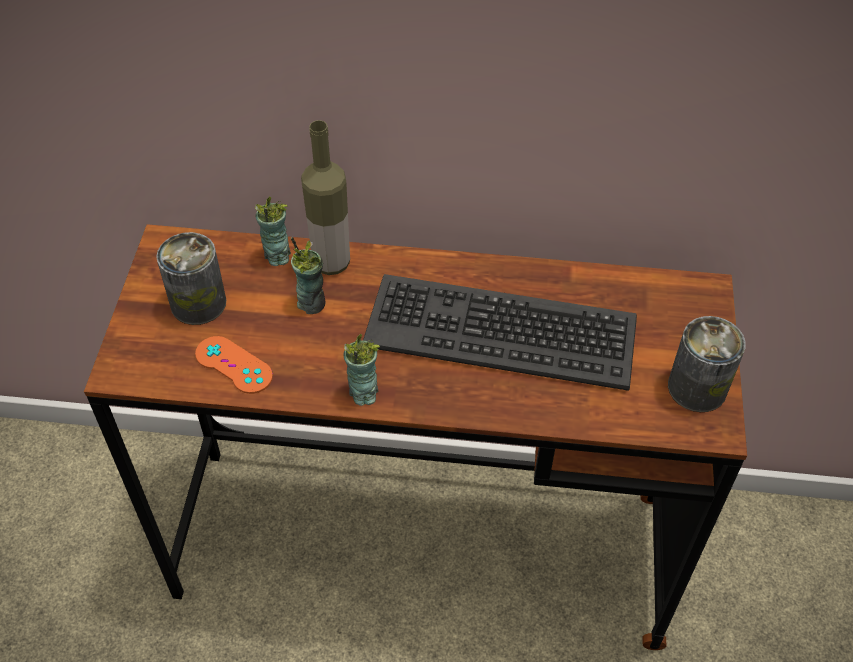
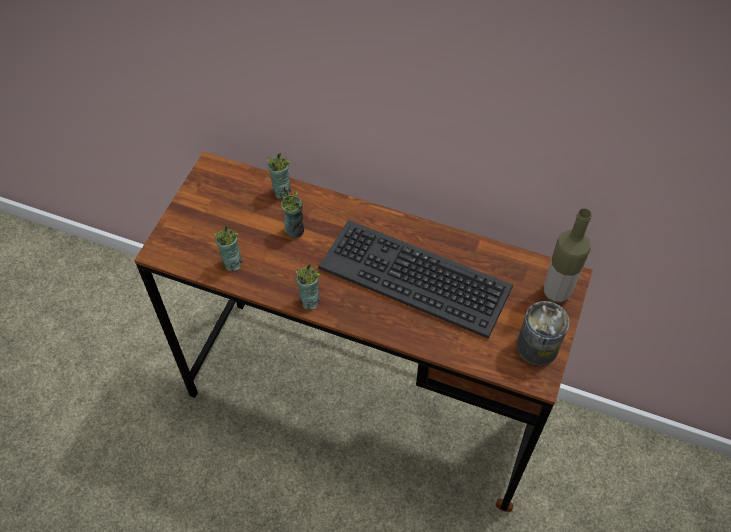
camera: 15 degrees right, 5 degrees up
(198, 303) = (221, 214): can -> none
(233, 365) = (232, 263): orange game controller -> cup
(331, 263) = (316, 204): bottle -> bottle (556, 292)

